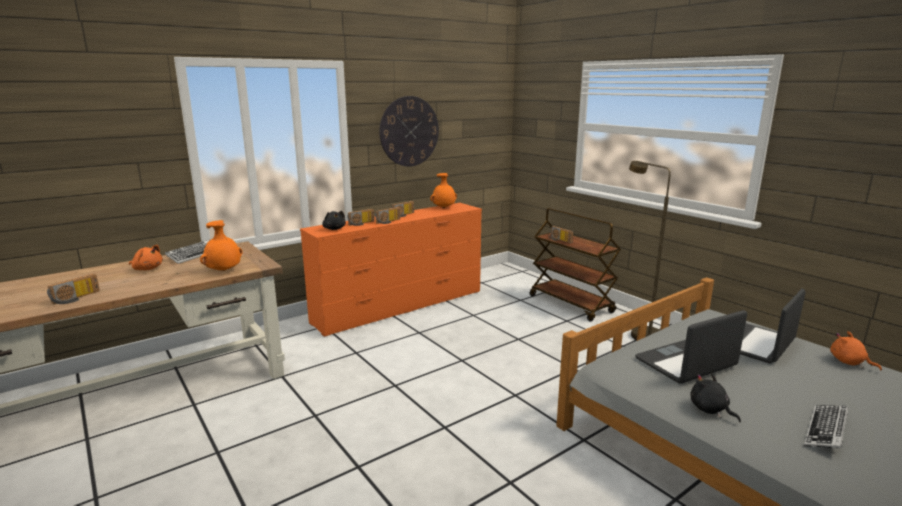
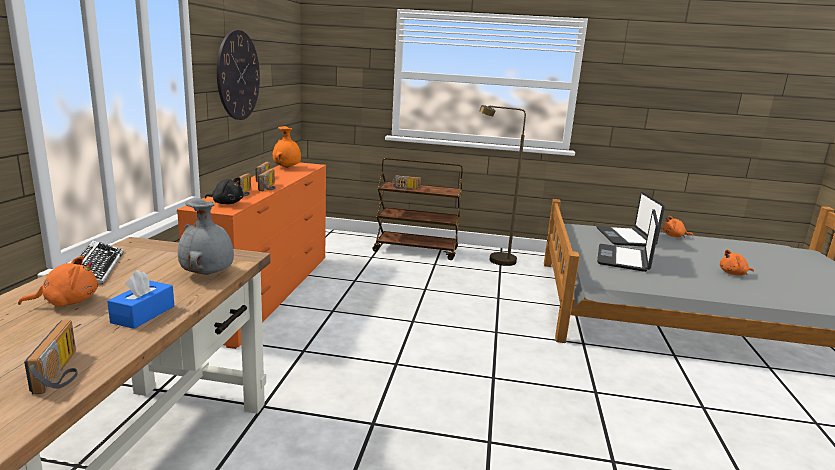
camera: 45 degrees left, 0 degrees up
(153, 283) = (143, 314): none -> blue tissue box
(224, 270) = (208, 274): orange vase -> grey vase
(710, 410) = (683, 281): black plush toy -> none
(826, 431) = (734, 274): keyboard -> orange plush toy

